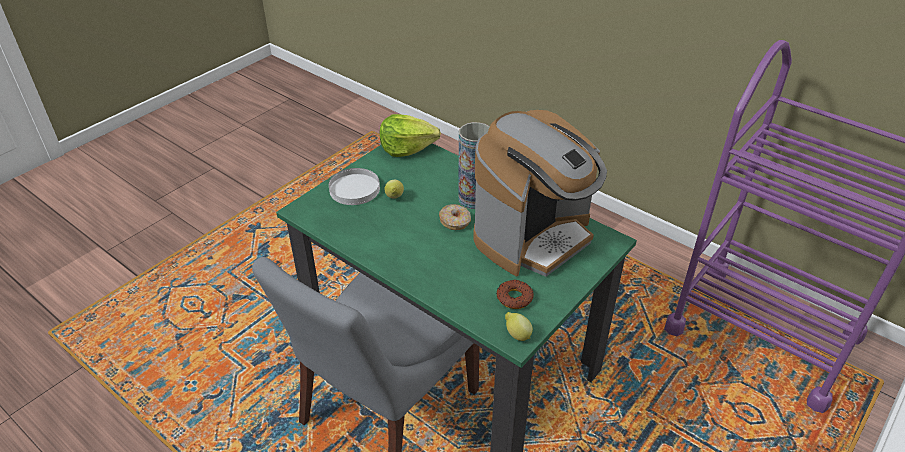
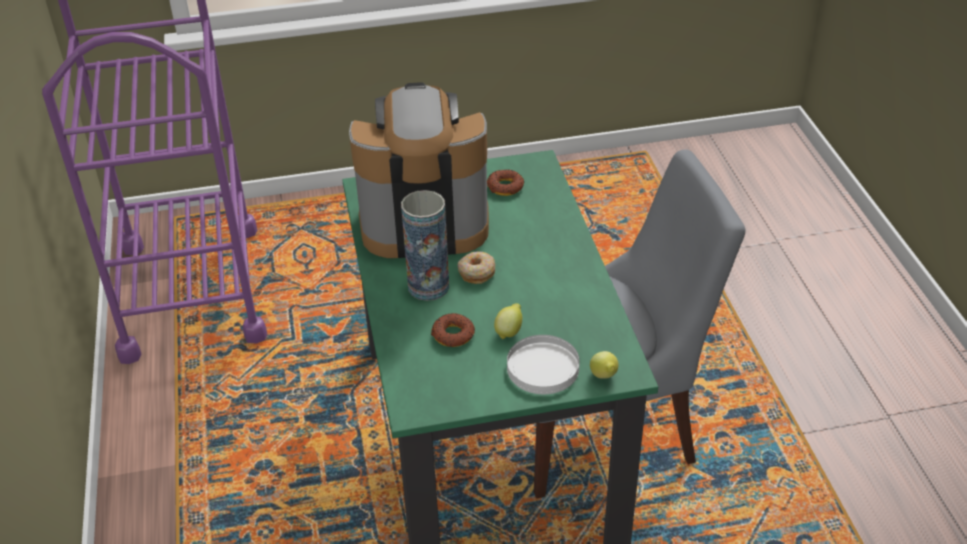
camera: 140 degrees left, 0 degrees up
(407, 148) = (422, 395): lettuce -> none
(425, 181) = (453, 335): none -> donut
(517, 335) = (535, 164): lemon -> lemon (604, 376)

